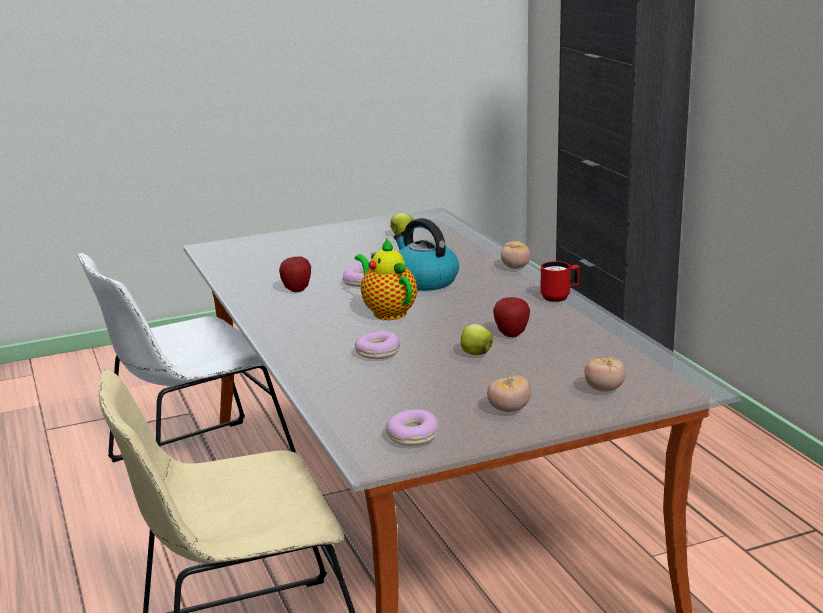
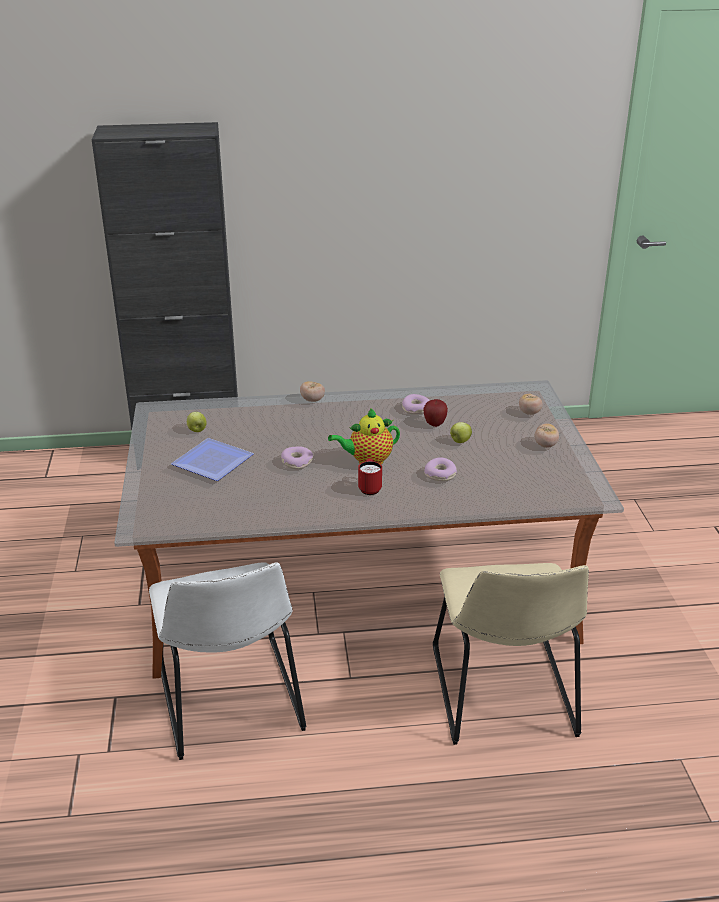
camera: 75 degrees left, 10 degrees up
(296, 290) = (292, 493): apple -> none
(339, 250) = (210, 463): none -> plate
(412, 436) = (571, 480): donut -> donut (416, 409)
(424, 281) = (313, 438): kettle -> none
(559, 297) = (380, 396): red mug -> red mug (369, 487)

